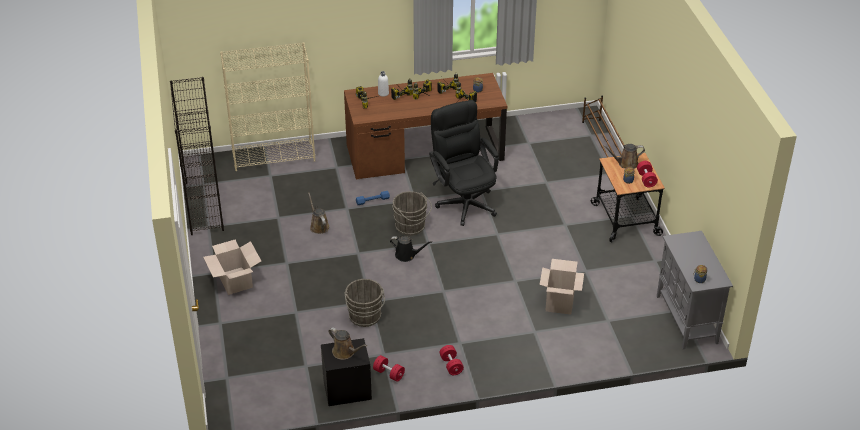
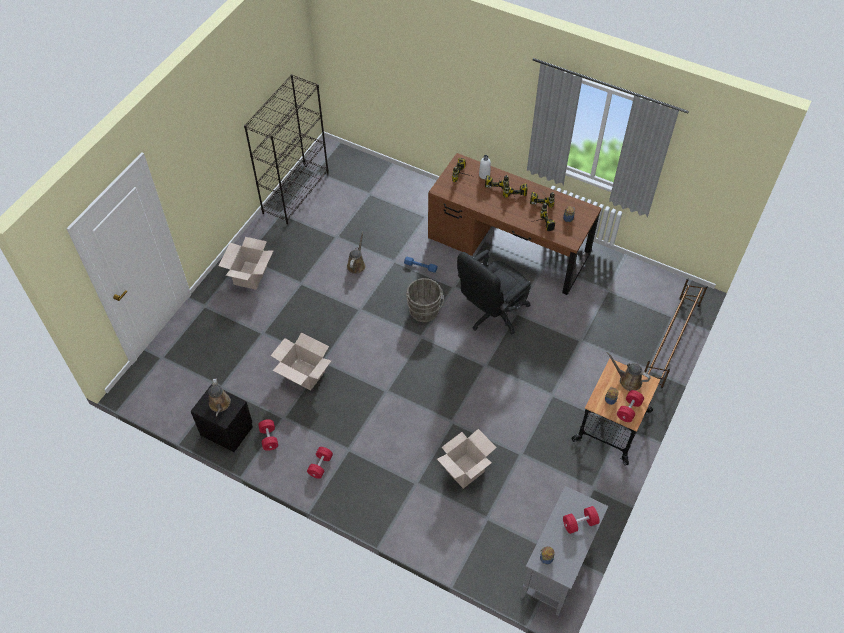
camera: 40 degrees right, 15 degrees up
(274, 156) = (389, 177): beige bookcase -> none
(365, 317) = (304, 374): grey bucket -> cardboard box
(407, 255) = (393, 337): black watering can -> none
(464, 201) = (491, 314): black office chair -> black office chair turned 150 degrees counterclockwise
(696, 249) = (579, 523): none -> red dumbbell

